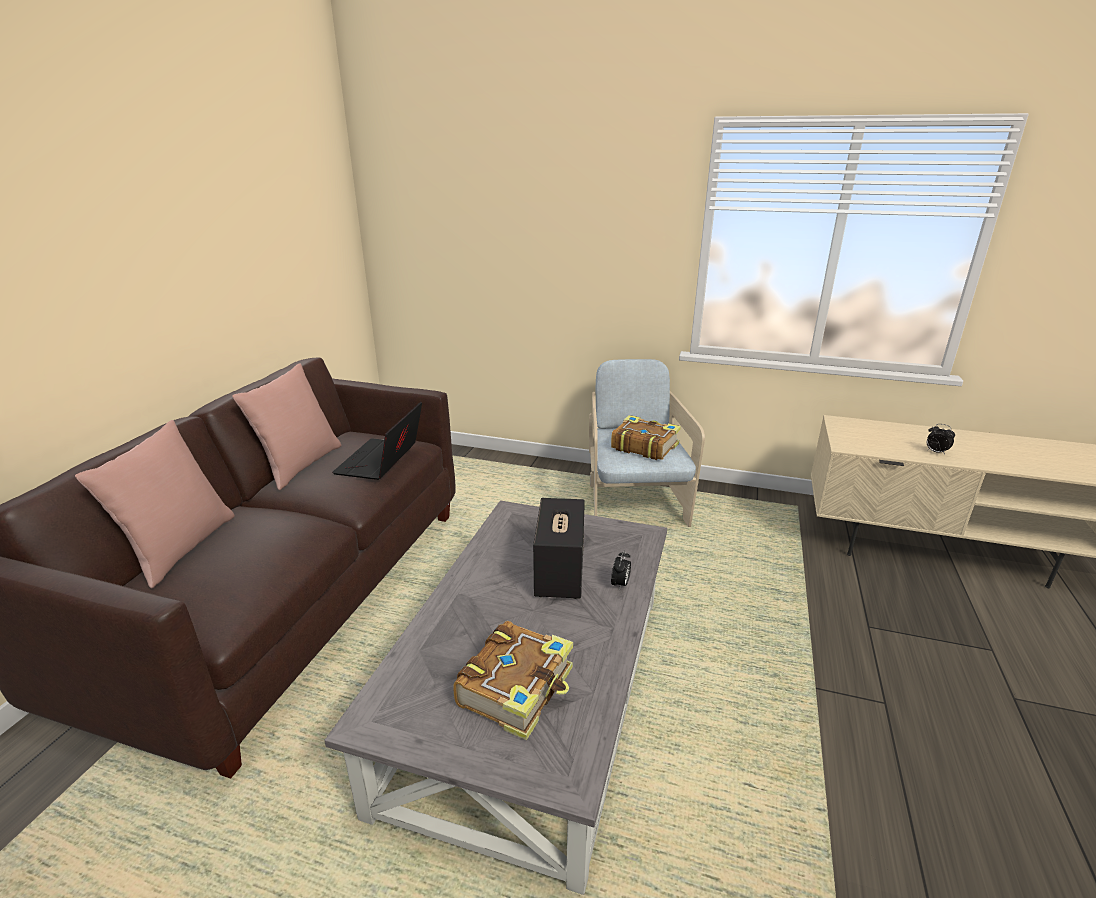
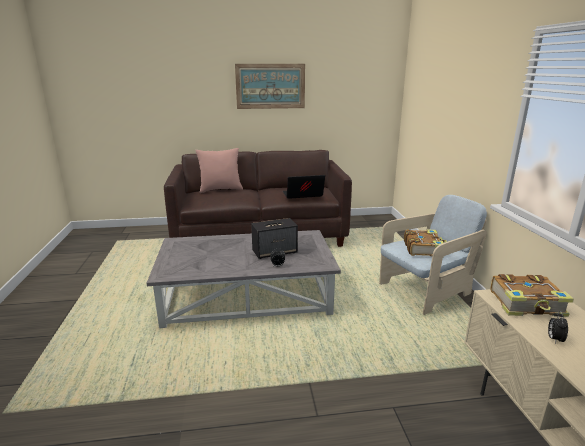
camera: 65 degrees right, 5 degrees down
(144, 234) = (270, 86): none -> picture
(300, 465) = (285, 187): pink pillow -> none
(518, 687) = (199, 258): book -> book (527, 304)

